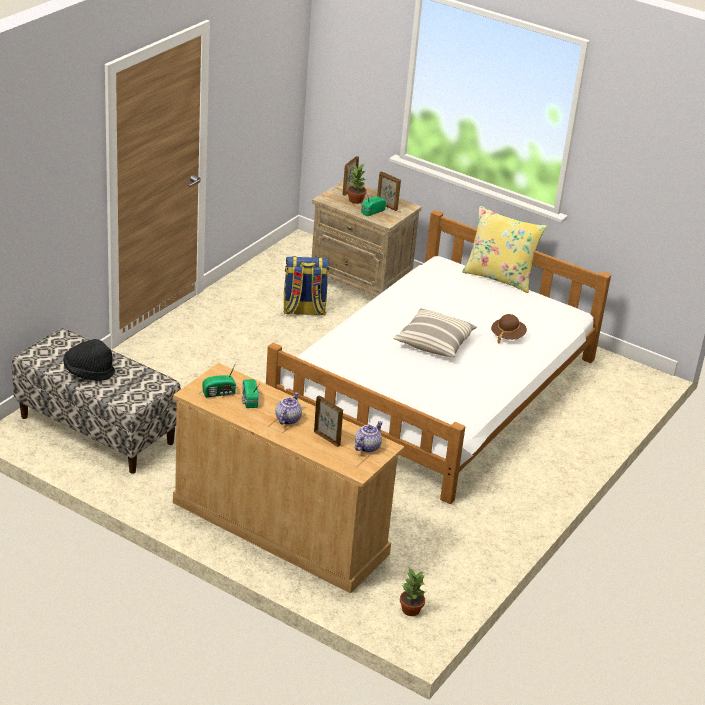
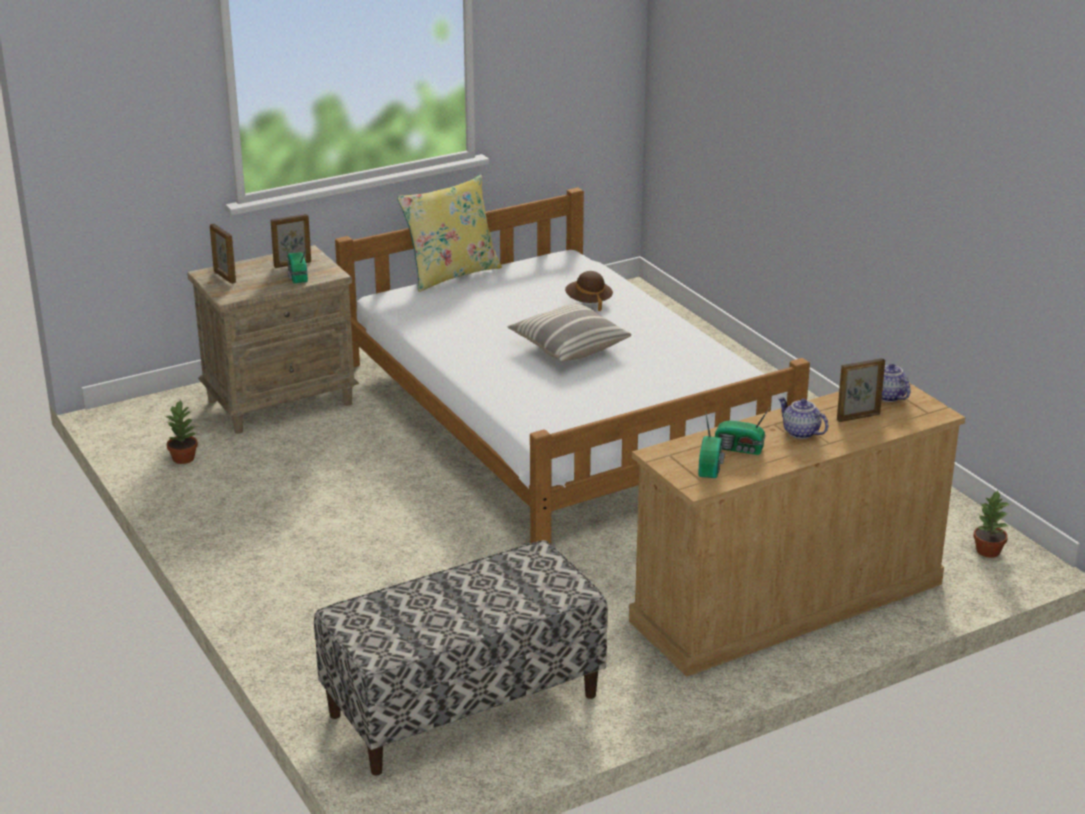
camera: 60 degrees left, 5 degrees down
(88, 372) = (466, 611): black hat -> none
(303, 310) = (303, 458): backpack -> none
(356, 200) = (256, 279): potted plant -> potted plant (184, 458)

